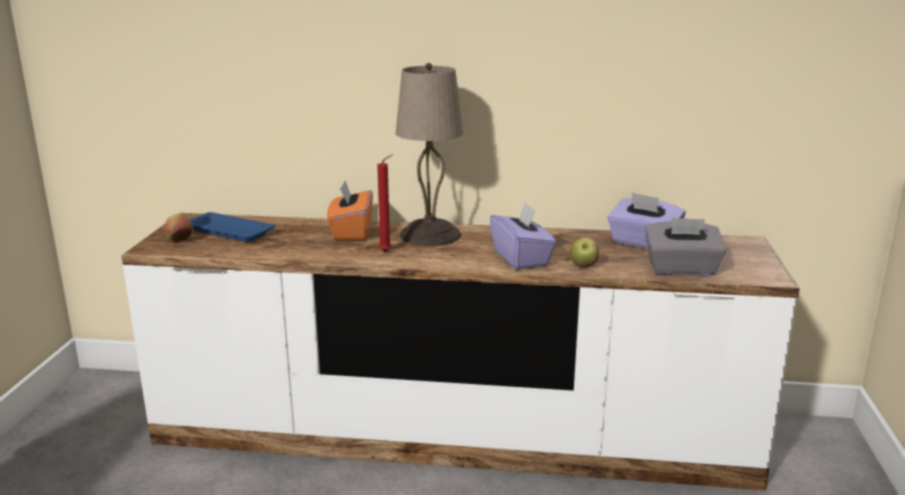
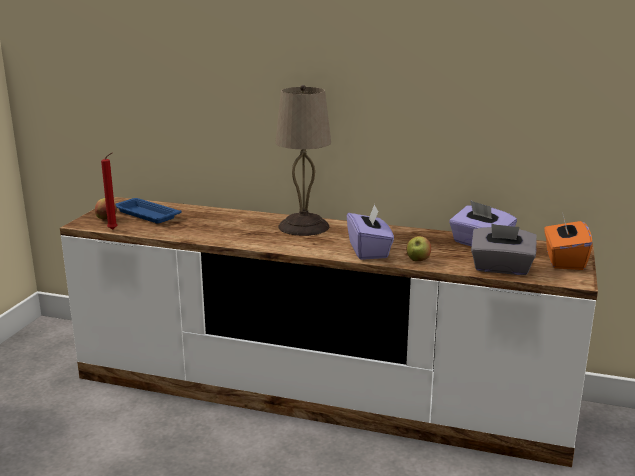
camera: 10 degrees right, 0 degrees up
(351, 232) = (241, 220): orange tissue box -> orange tissue box (564, 260)
(387, 252) = (262, 238): red candle -> red candle (114, 229)

